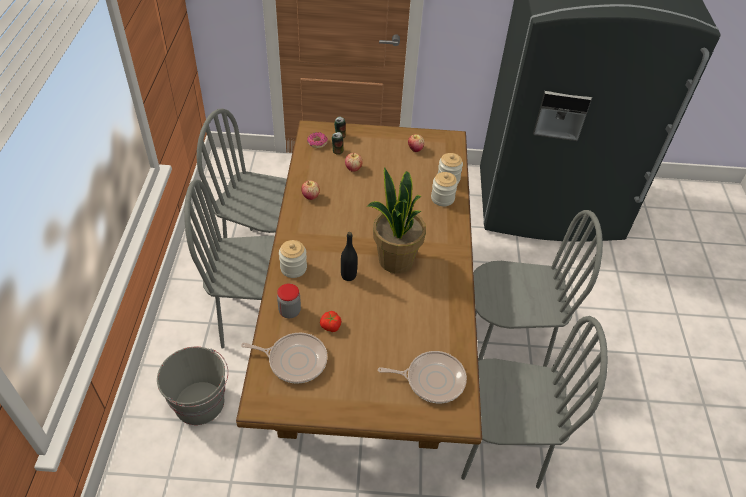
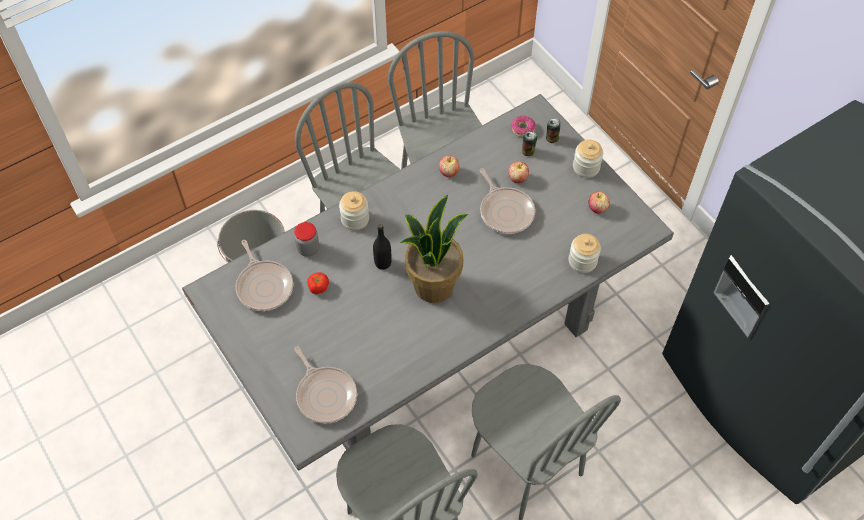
camera: 55 degrees right, 10 degrees up
(366, 333) = (432, 336): brown dining table -> grey dining table
(372, 189) = (505, 211): none -> frying pan
(442, 198) = (549, 273): jar -> jar (586, 167)

